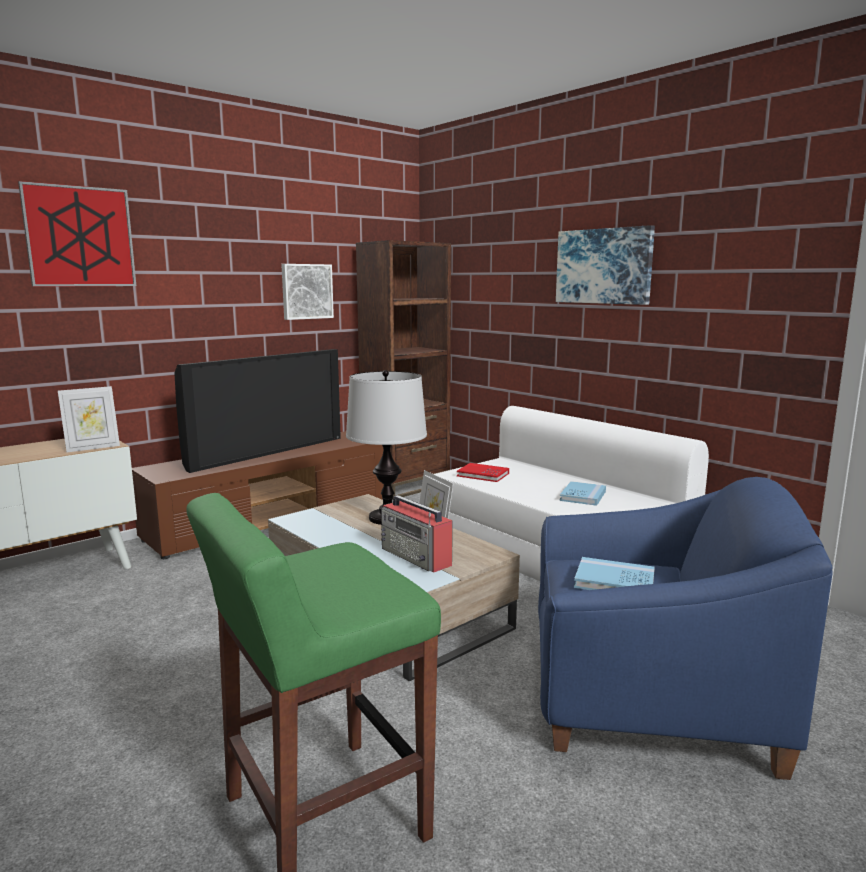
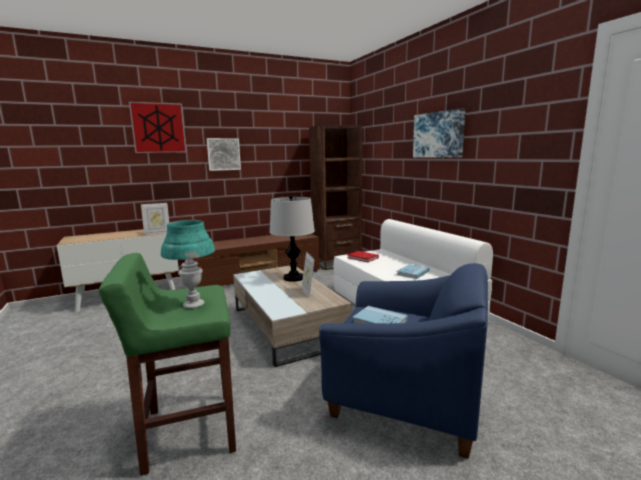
camera: 15 degrees right, 0 degrees up
(266, 452) = (253, 240): television -> none
(306, 291) = (280, 154): picture -> picture (223, 154)
(351, 582) = (193, 304): none -> turquoise table lamp
(416, 557) = (292, 299): radio -> none

